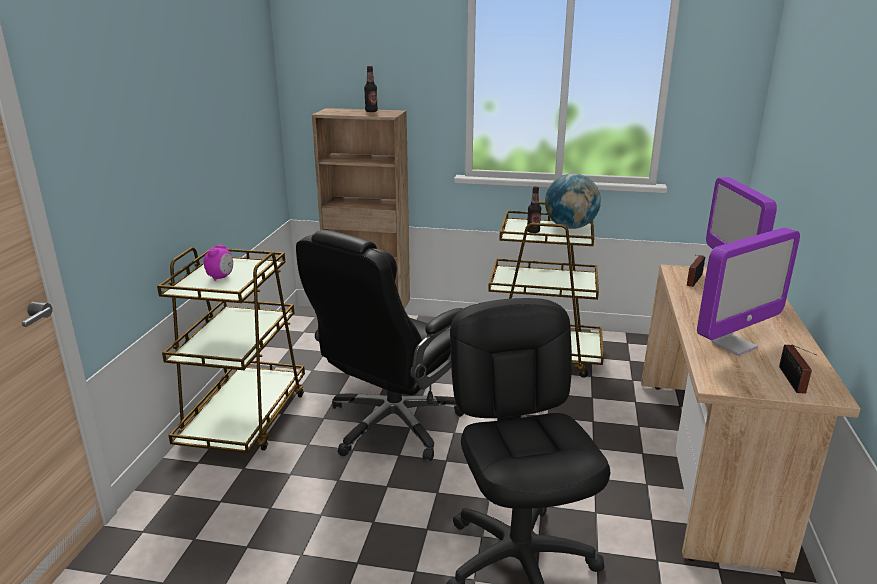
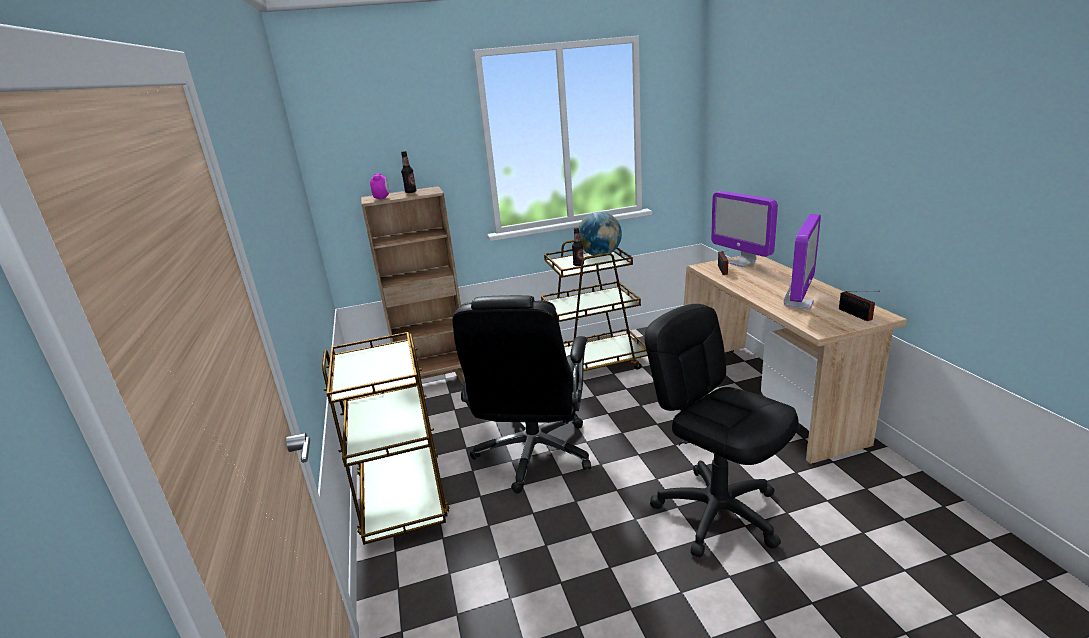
camera: 25 degrees left, 0 degrees up
(221, 277) = (369, 369): alarm clock -> alarm clock (382, 198)

